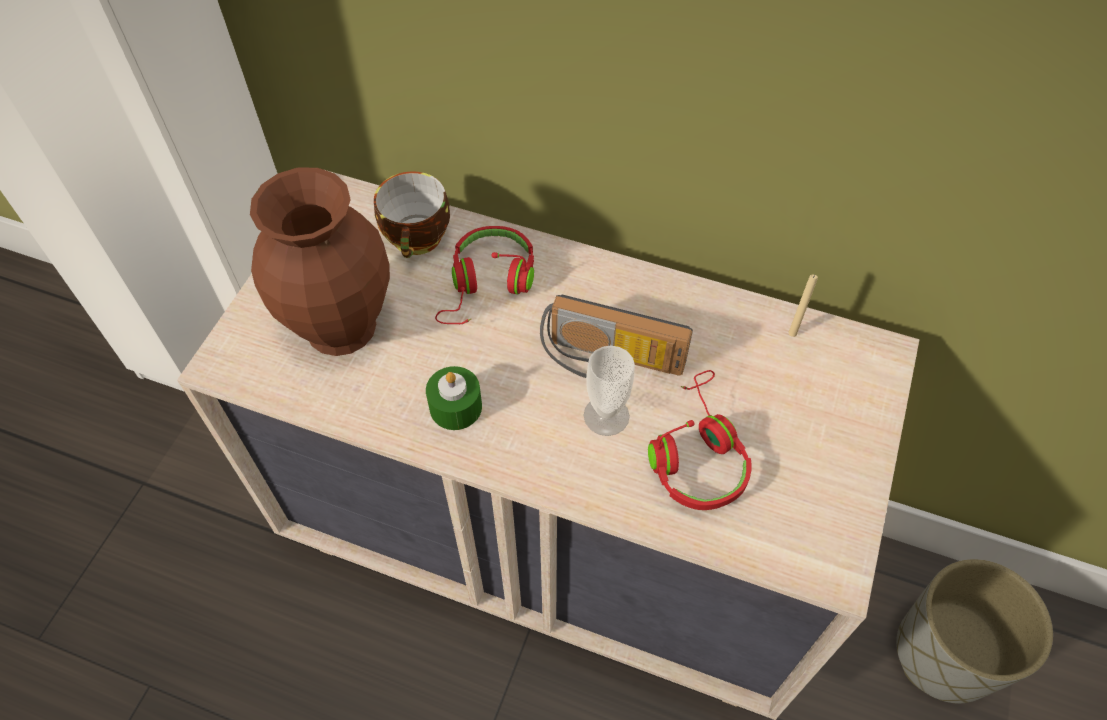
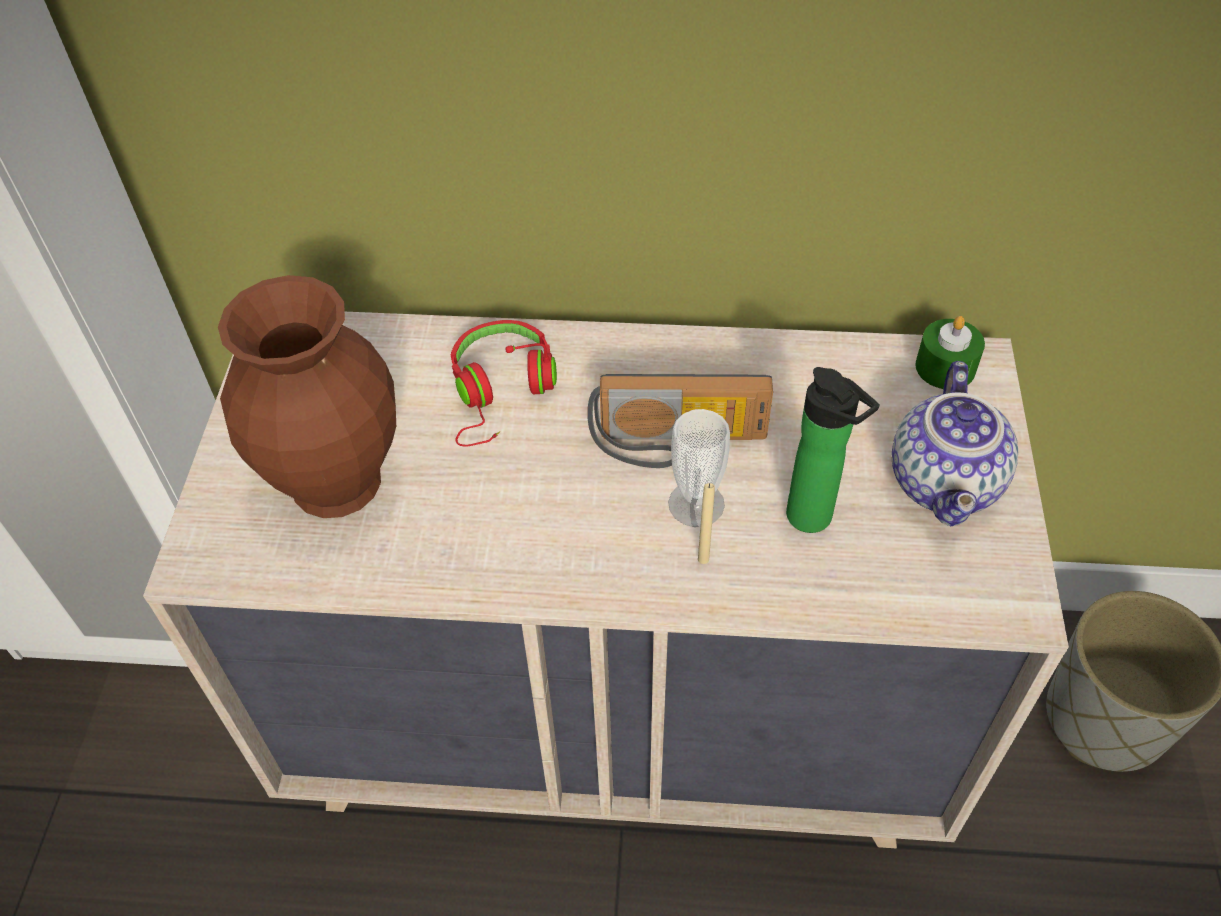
camera: 15 degrees left, 5 degrees down
(418, 239) = (398, 361): cup -> none
(455, 407) = (513, 539): green candle -> green candle (945, 367)
(696, 454) = (814, 520): red headphones -> bottle
(792, 333) = (872, 364): beige candle -> beige candle (703, 559)
(816, 452) = (947, 484): none -> teapot

